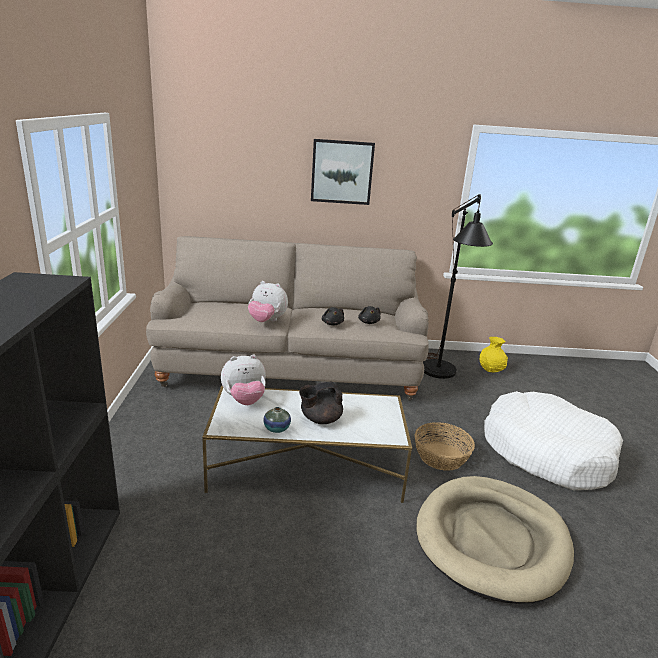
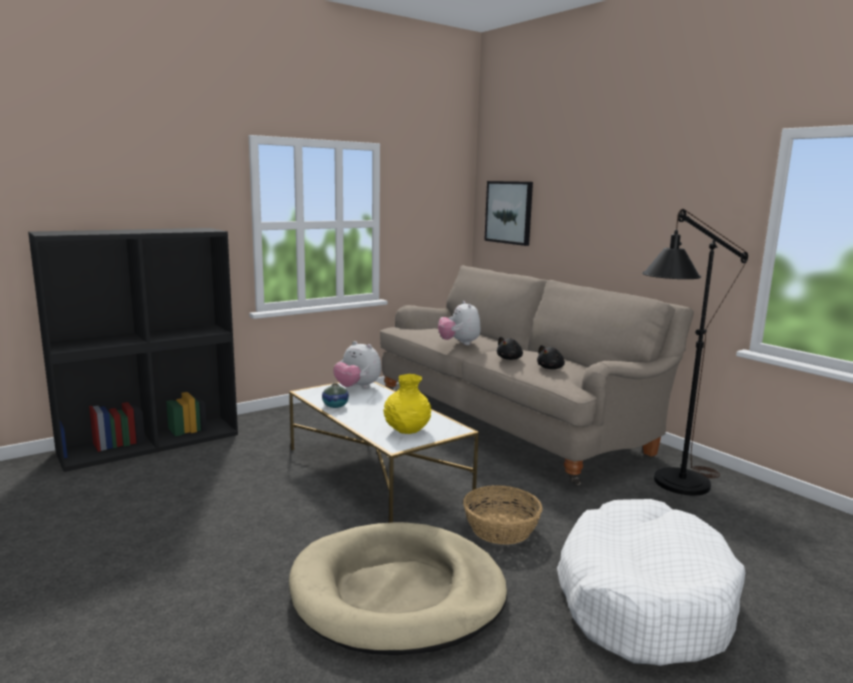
camera: 55 degrees right, 10 degrees down
(320, 419) = (374, 414): black teapot -> none
(342, 172) = (619, 203): picture -> picture (509, 212)
(491, 369) = (771, 515): yellow vase -> yellow vase (407, 430)

